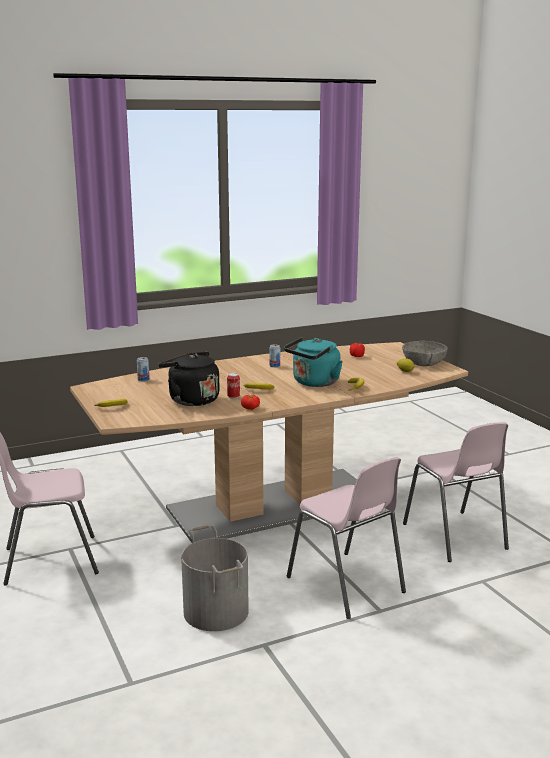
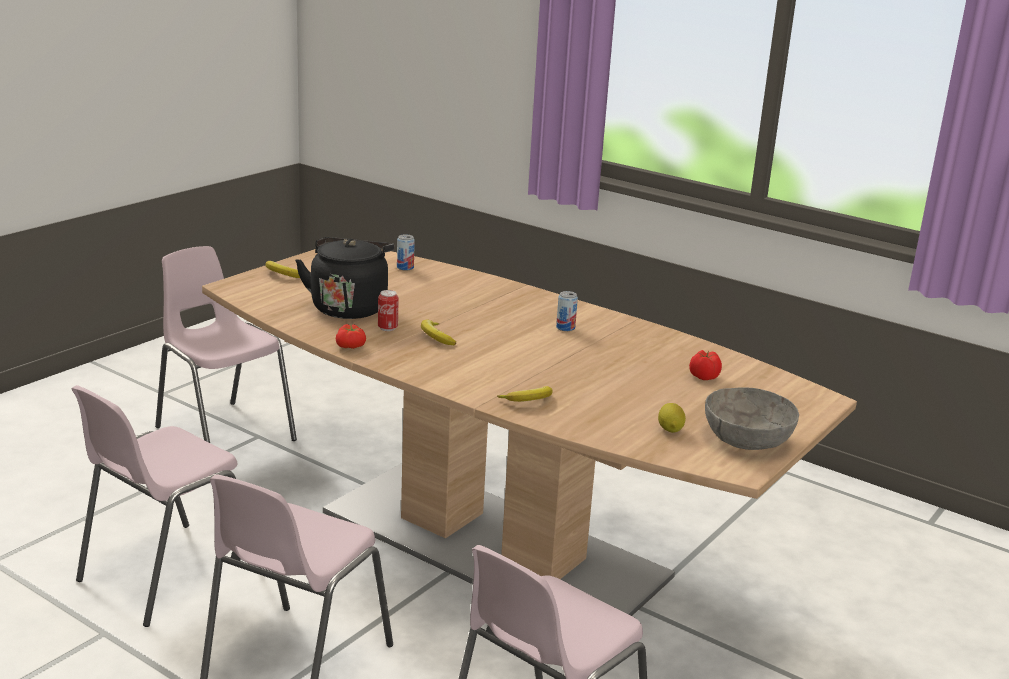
camera: 60 degrees right, 5 degrees up
(215, 612) = (166, 574): grey bucket -> pink chair
(314, 383) = (512, 368): turquoise kettle -> none

